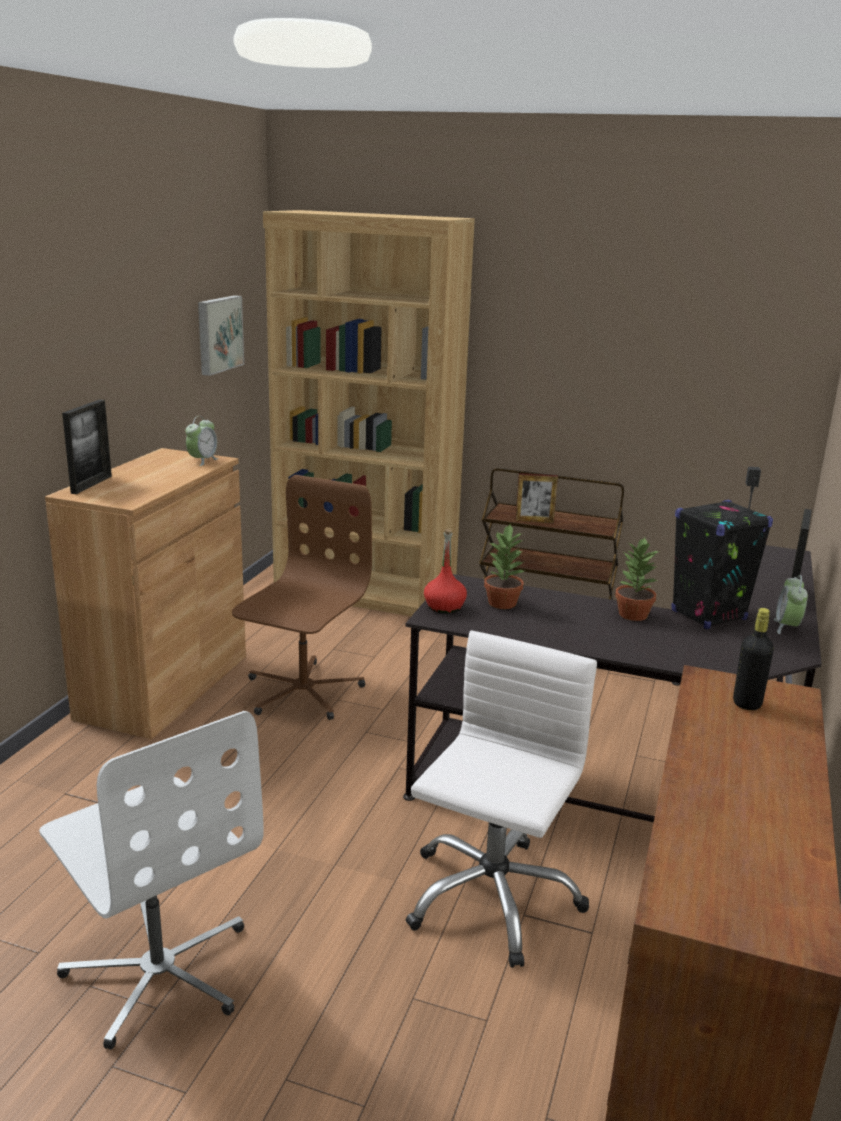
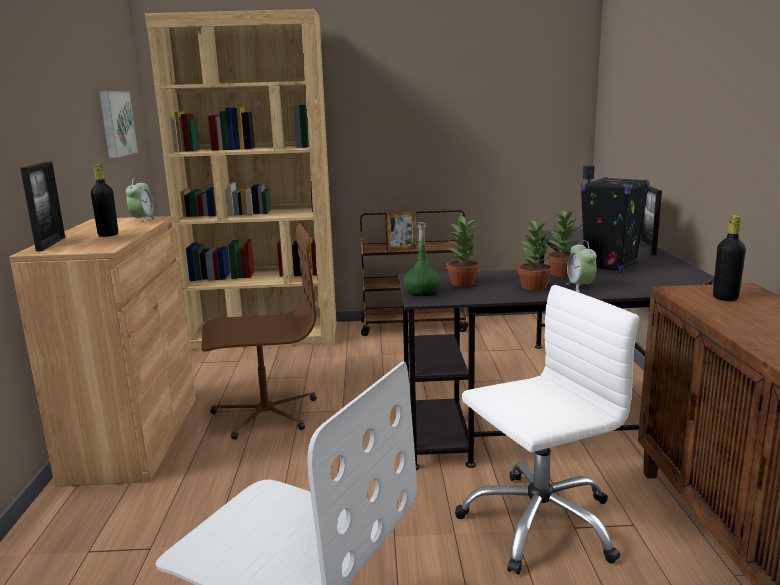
camera: 20 degrees left, 5 degrees down
(150, 480) = (108, 235): none -> black bottle
(302, 692) = (265, 413): brown office chair -> brown office chair turned 75 degrees clockwise
(444, 607) = (422, 292): red bottle -> green bottle
(491, 897) = (539, 522): white office chair -> white office chair turned 60 degrees clockwise
(574, 627) = (533, 287): none -> potted plant
(787, 627) = (666, 263): alarm clock -> alarm clock (580, 287)

